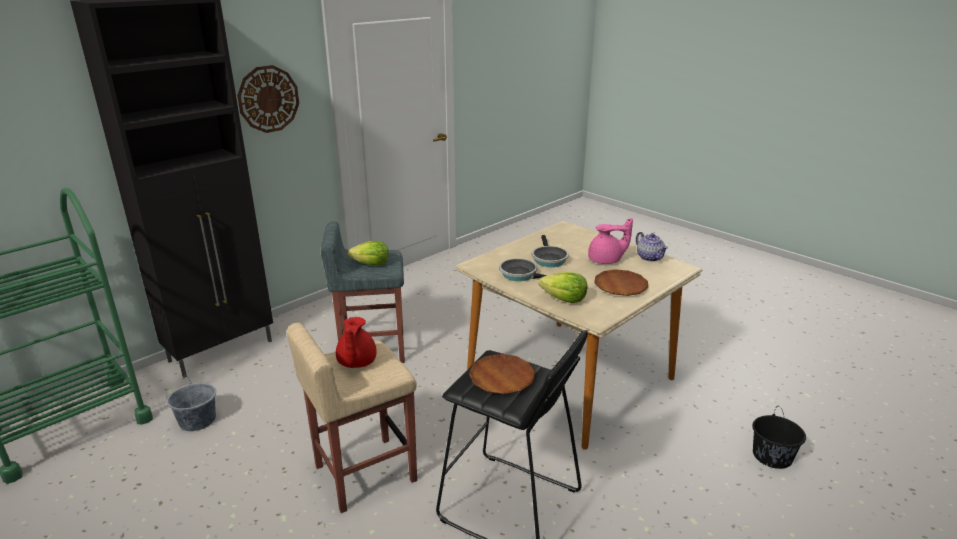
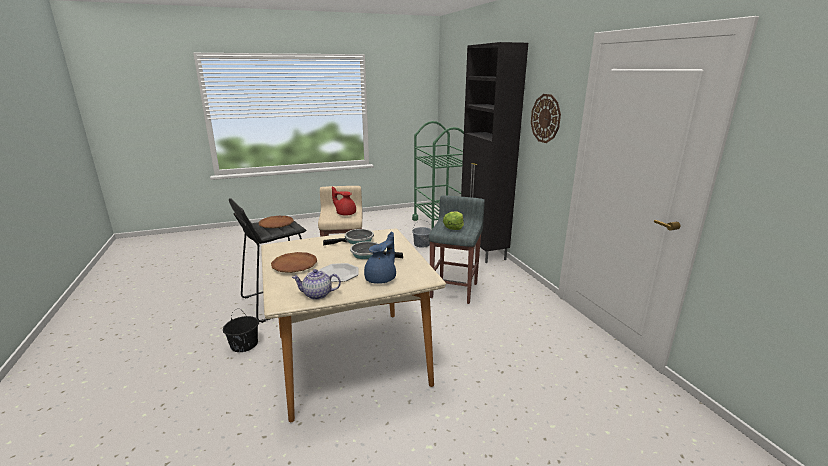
camera: 115 degrees right, 5 degrees down
(564, 299) = (308, 244): lettuce -> none
(589, 241) = (381, 278): none -> blue teapot
(606, 260) = (338, 274): pink teapot -> plate
(772, 456) = (160, 424): black bucket -> black bucket (244, 344)

